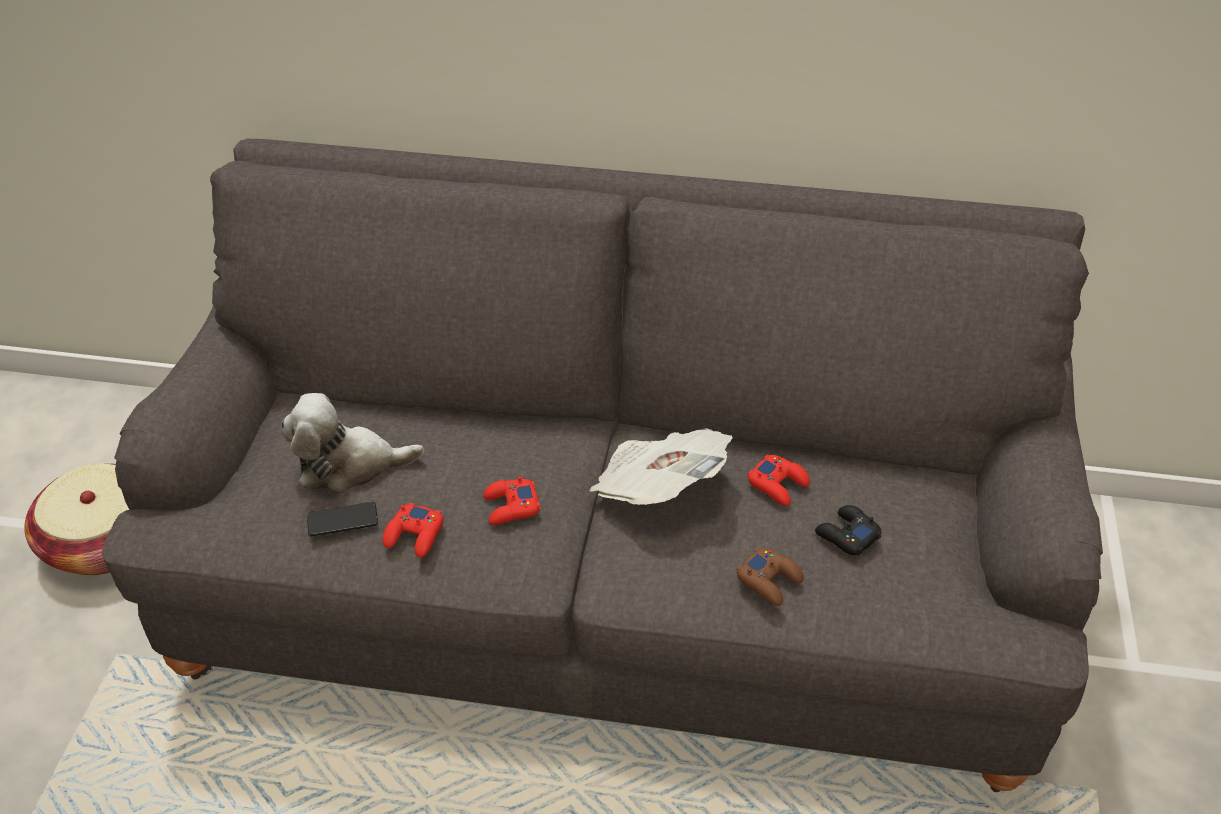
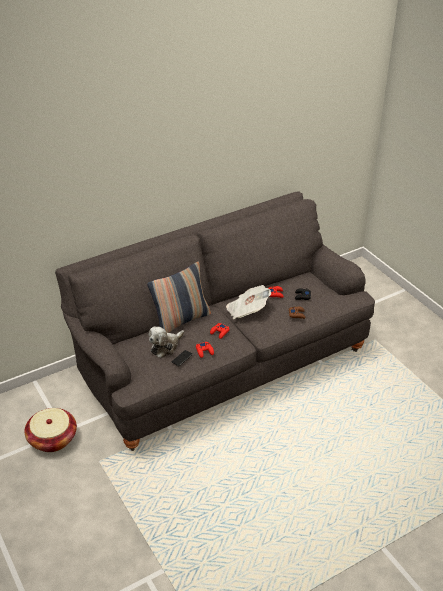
camera: 40 degrees left, 5 degrees down
(472, 420) = (181, 320): none -> pillow

